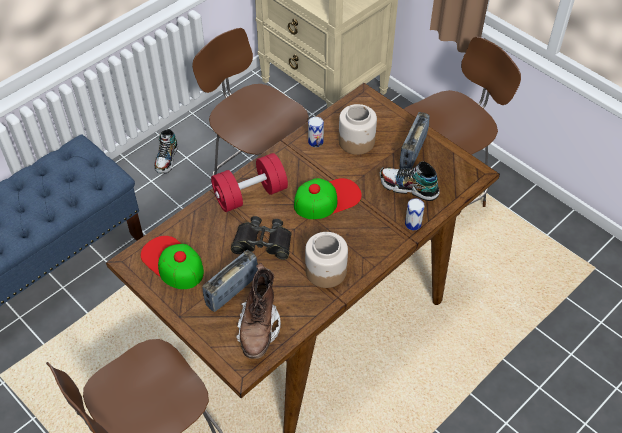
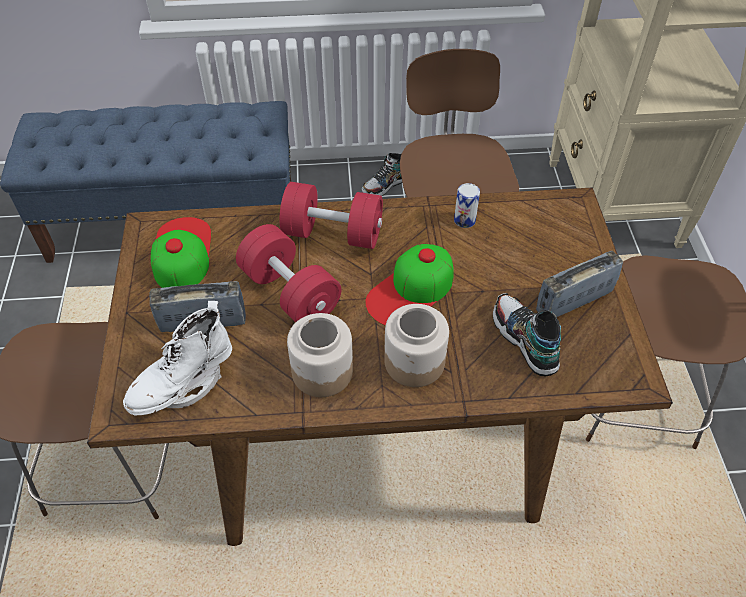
camera: 40 degrees right, 0 degrees up
(259, 328) = (183, 383): brown boot -> white boot
(263, 242) = (290, 292): black binoculars -> red dumbbell
(327, 199) = (411, 290): cap -> cap turned 120 degrees clockwise
(356, 141) = (515, 247): jar -> jar (415, 361)
(413, 224) = (485, 388): can -> none

